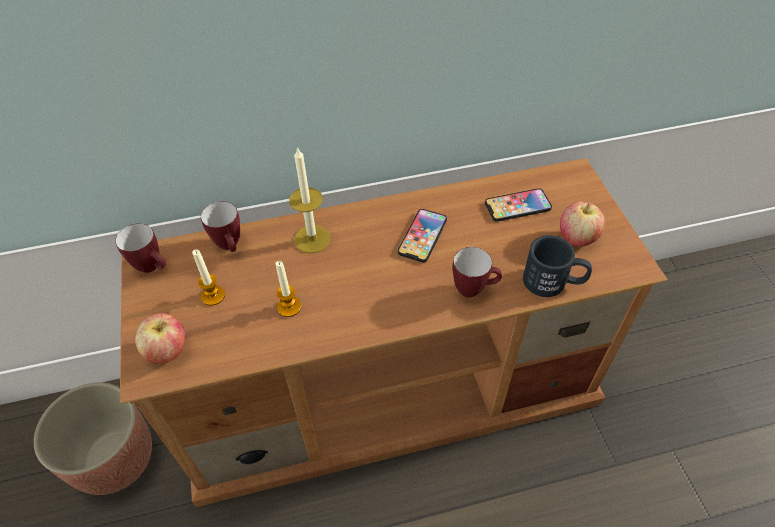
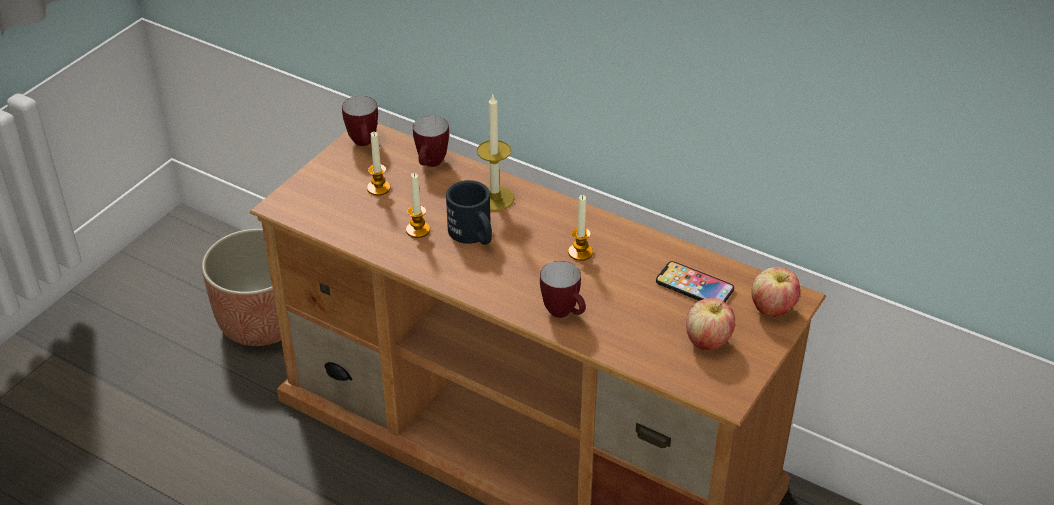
camera: 45 degrees right, 10 degrees down
(167, 351) = (309, 201): apple -> apple (772, 309)
(422, 236) = (580, 252): phone -> candle
(553, 282) = (635, 354): black mug -> black mug (474, 235)

